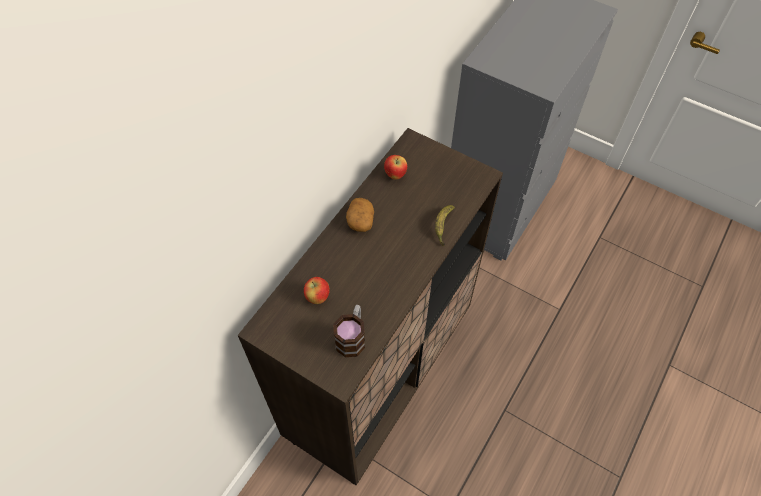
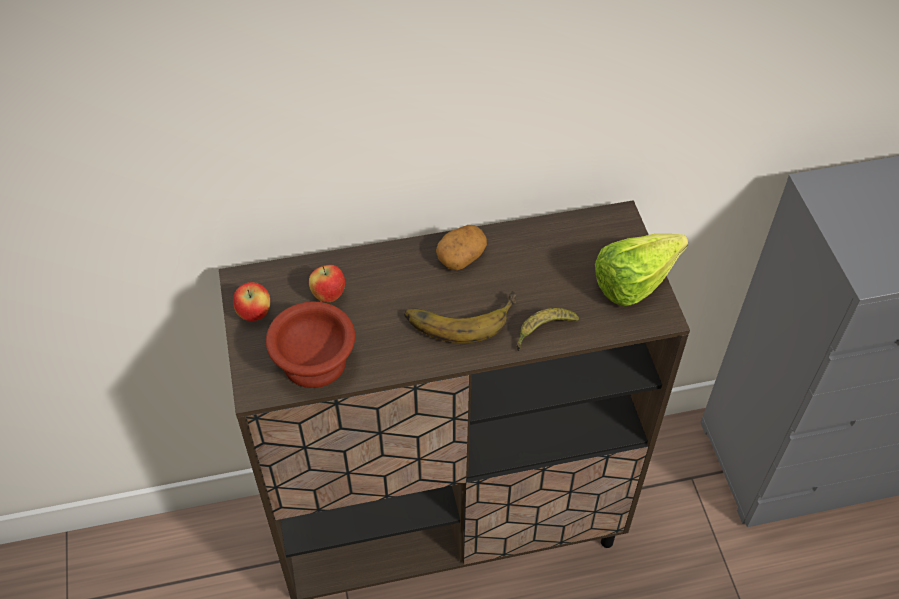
camera: 45 degrees right, 5 degrees down
(352, 337) = (315, 360): mug -> brown bowl
(394, 251) = (459, 314): none -> banana
(395, 175) = (556, 238): apple -> apple (255, 313)
(457, 165) = (642, 281): none -> lettuce

